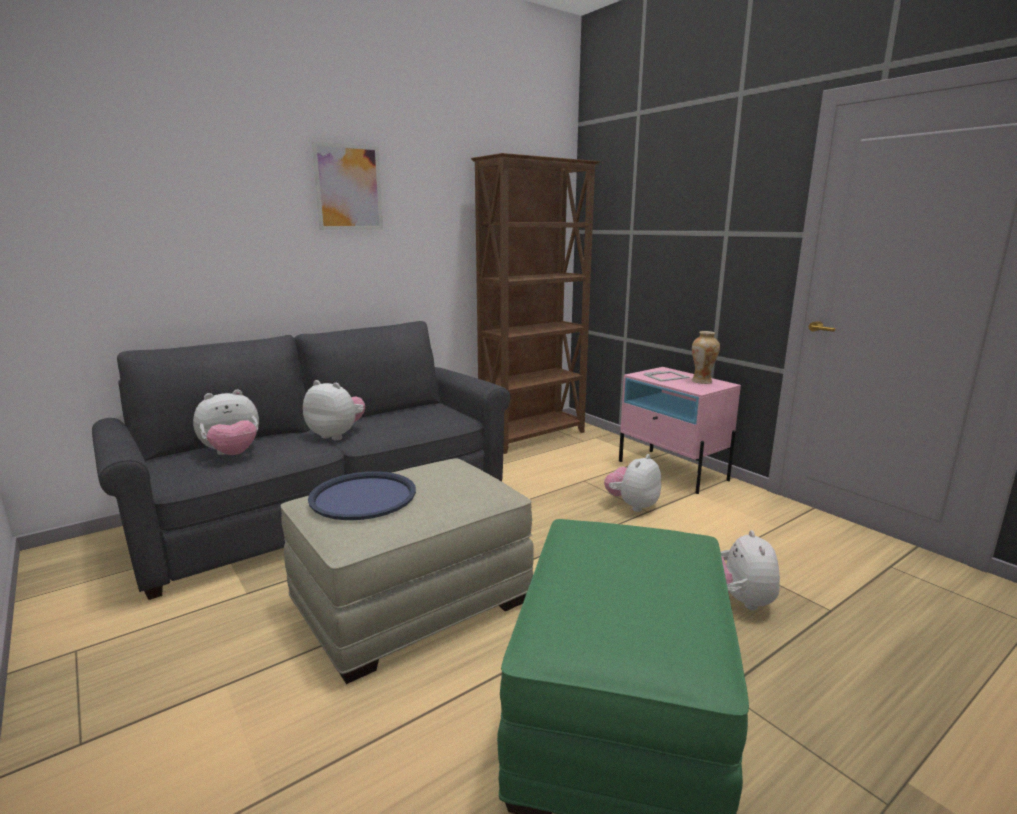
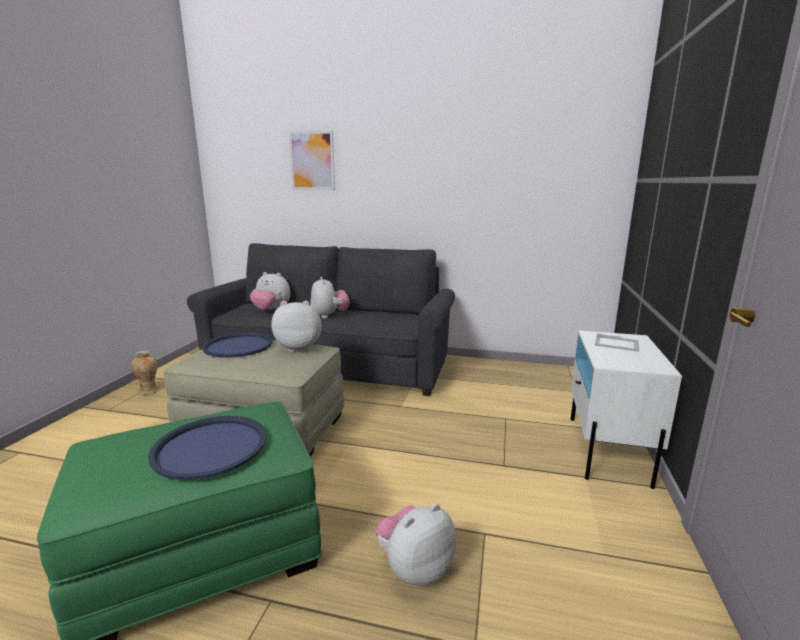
camera: 50 degrees right, 0 degrees up
(348, 187) = (397, 147): picture -> picture (312, 161)
(534, 436) = (539, 373): brown bookcase -> none
(632, 505) = (502, 454): plush toy -> plush toy (299, 347)
(650, 567) = (210, 447): none -> blue tray
(672, 470) = (607, 449): pink nightstand -> white nightstand
(702, 381) = (640, 358): vase -> vase (149, 391)

